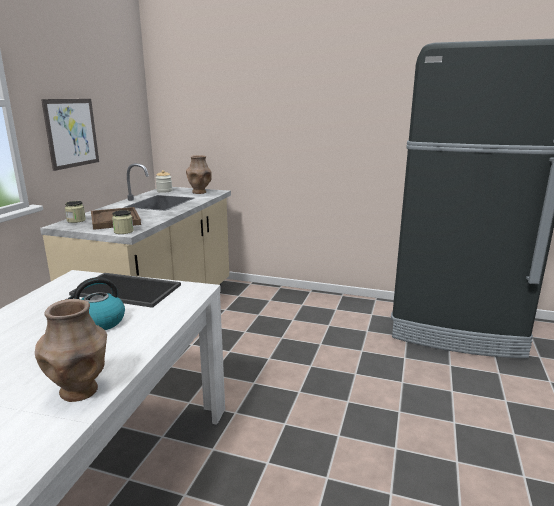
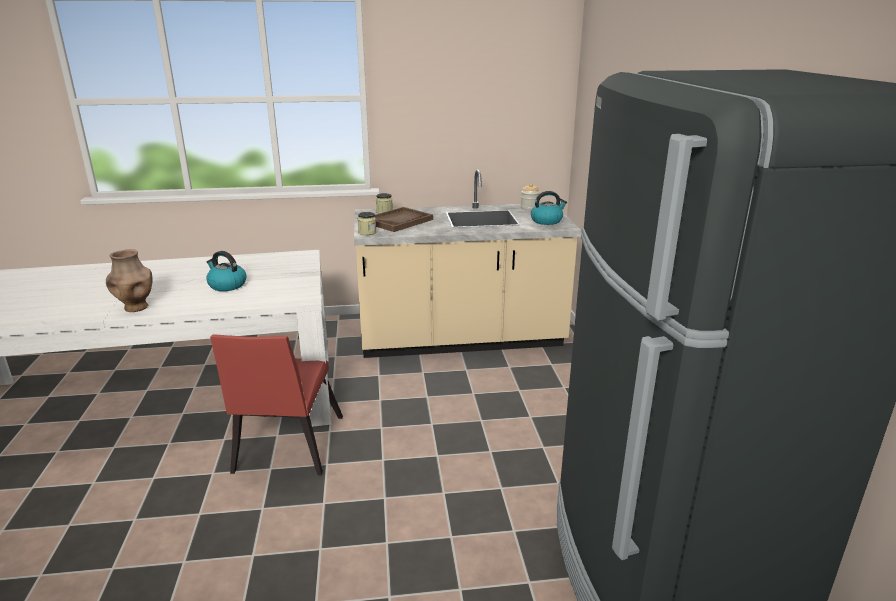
camera: 65 degrees right, 5 degrees up
(72, 133) = (436, 128): picture -> none
(128, 289) = (290, 276): tray -> none
(199, 192) = (547, 221): brown vase -> kettle
(241, 446) = (285, 448): none -> red chair

